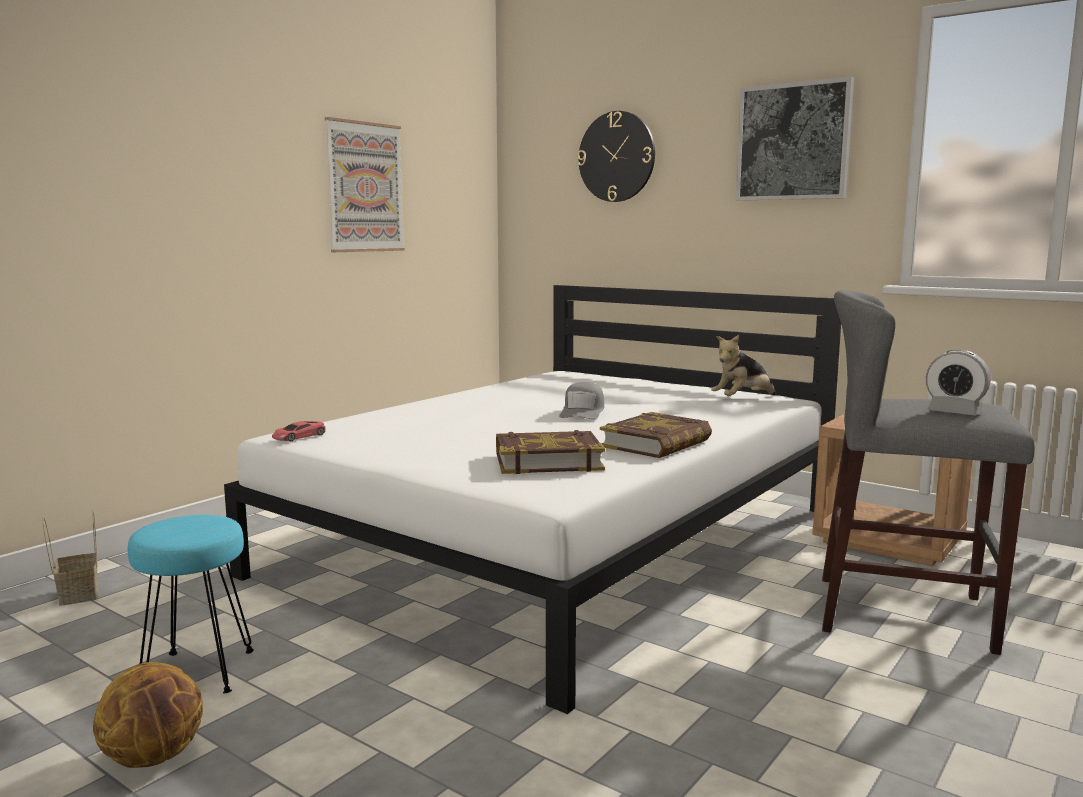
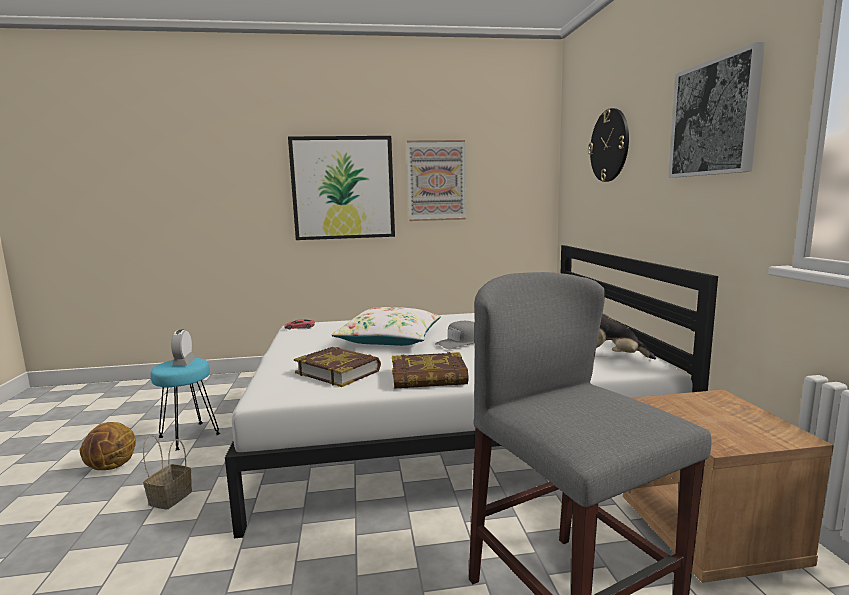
camera: 45 degrees right, 0 degrees up
(77, 594) = (232, 384): basket -> basket (171, 497)
(233, 191) = (343, 188): none -> picture
(484, 424) = (390, 339): none -> white pillow
(954, 412) = (571, 419): alarm clock -> alarm clock (184, 363)

